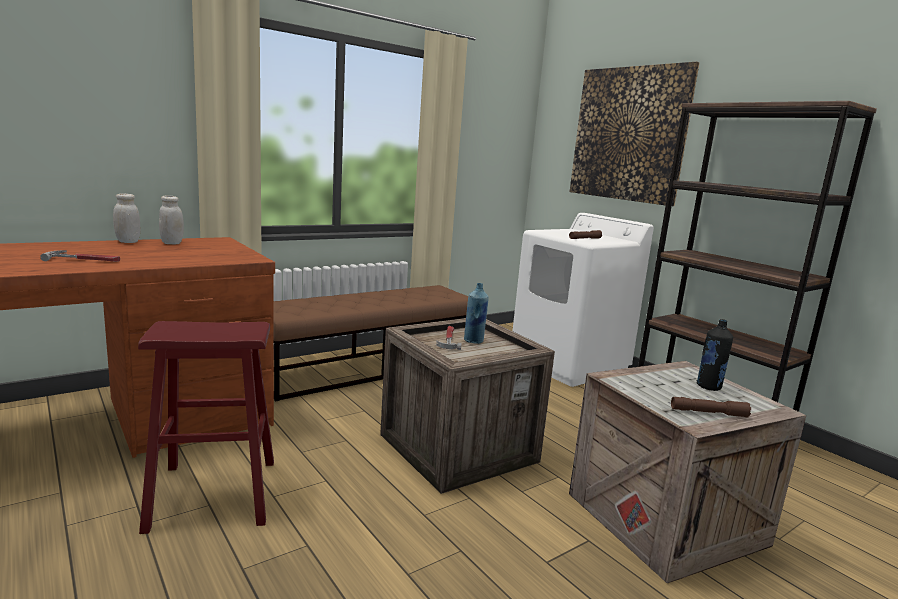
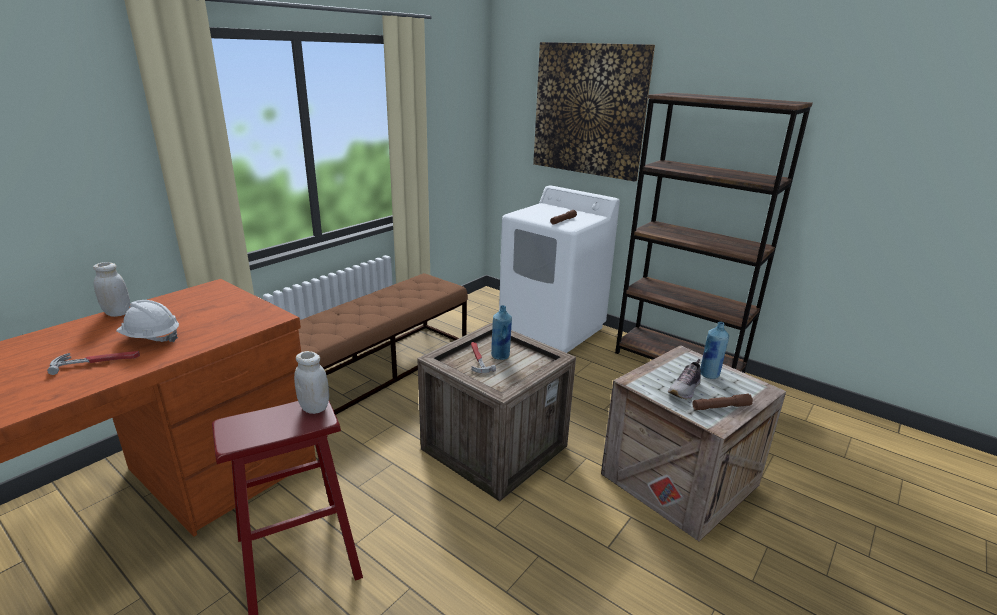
camera: 15 degrees left, 10 degrees up
(139, 255) = (151, 338): none -> white hard hat
(172, 243) = (168, 305): white jar -> white jar (314, 408)
(670, 392) = (685, 389): none -> shoe
(709, 387) = (709, 374): black bottle -> blue bottle

